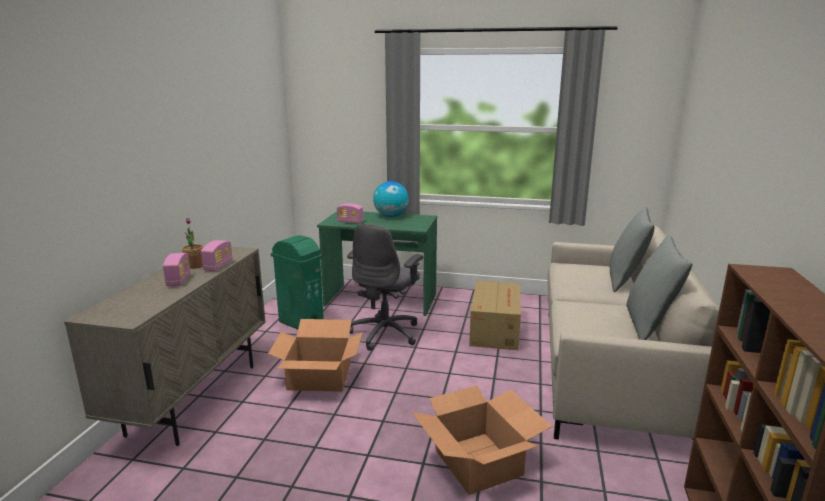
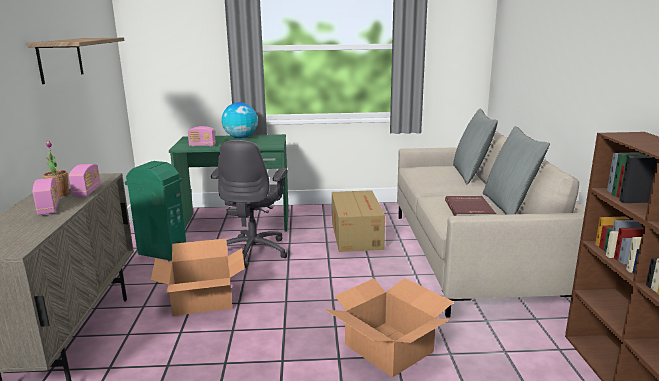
camera: 15 degrees left, 0 degrees up
(219, 138) = (60, 59): none -> shelf
(601, 324) = (470, 210): none -> red book

